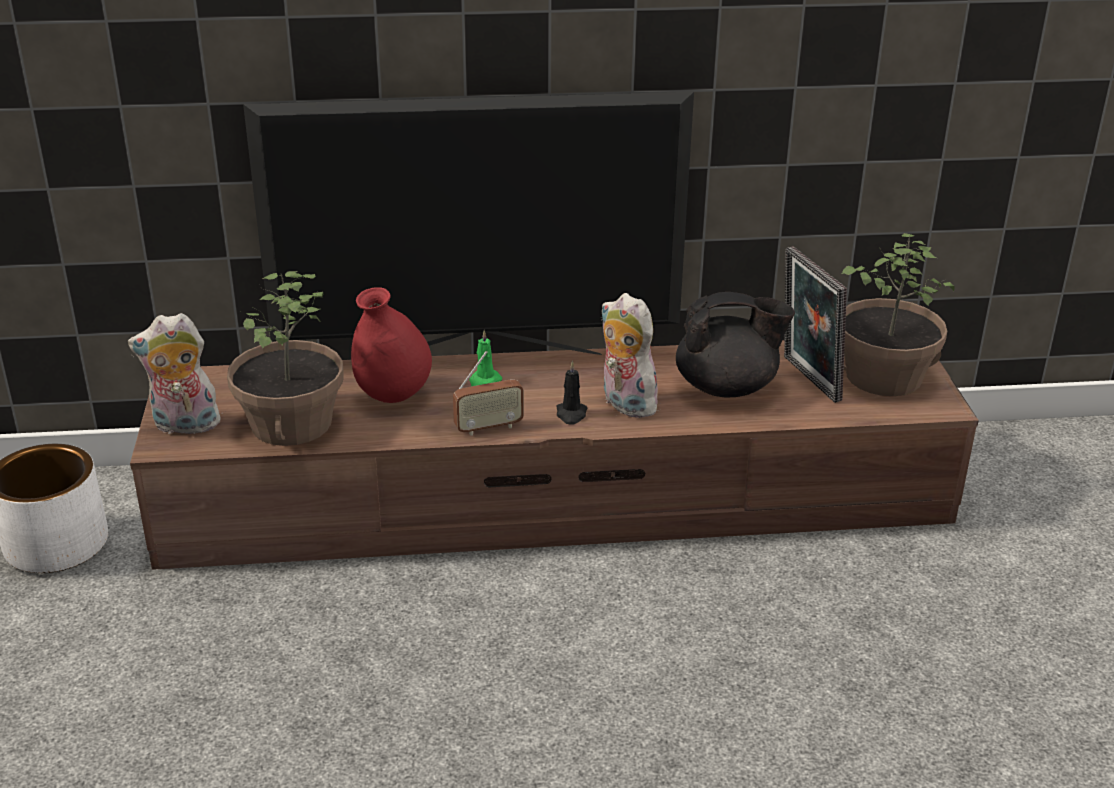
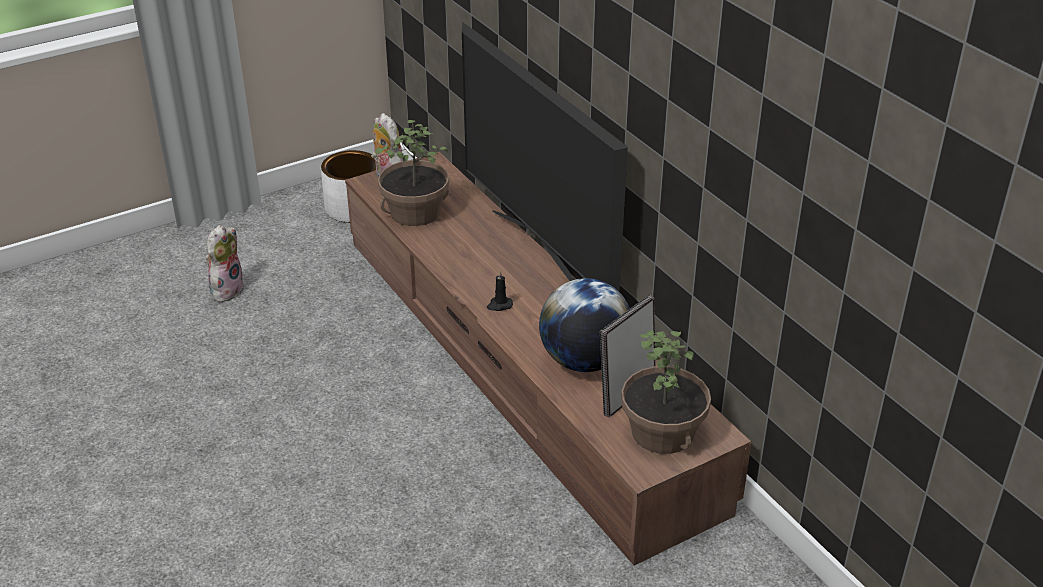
camera: 65 degrees right, 5 degrees up
(393, 396) = (469, 235): red vase -> none
(484, 382) = (511, 261): green candle -> none
(488, 427) = (461, 279): radio -> none
(624, 404) = (528, 322): plush toy -> plush toy (226, 289)
(727, 387) = (584, 361): black teapot -> globe

